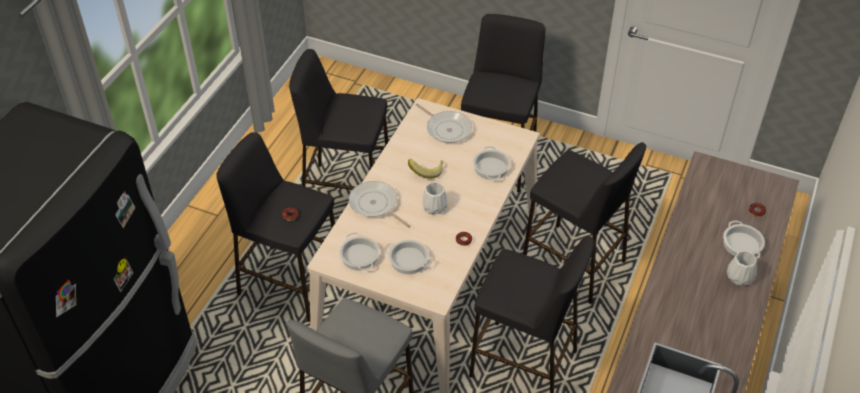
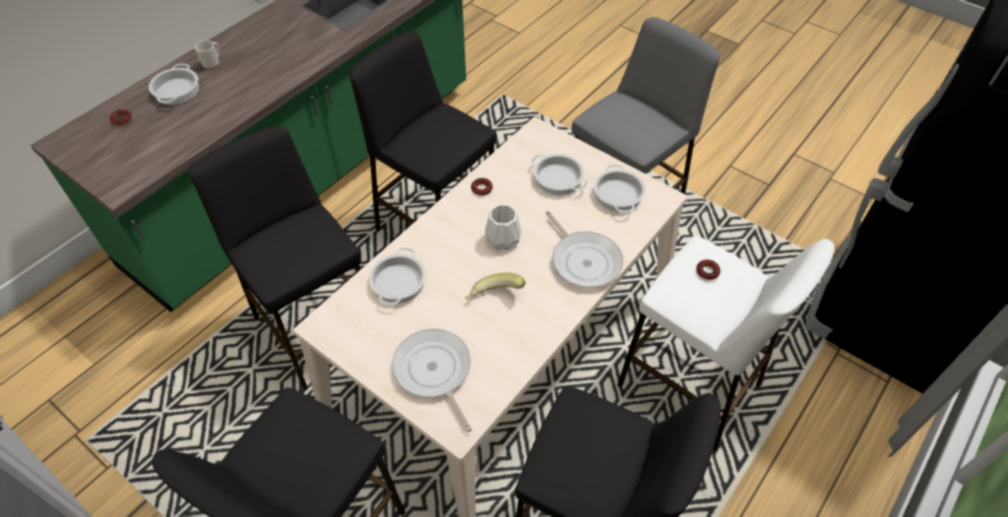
camera: 165 degrees left, 5 degrees up
(289, 283) = (690, 386): black stool -> white stool
(739, 278) = (212, 63): white vase -> mug

